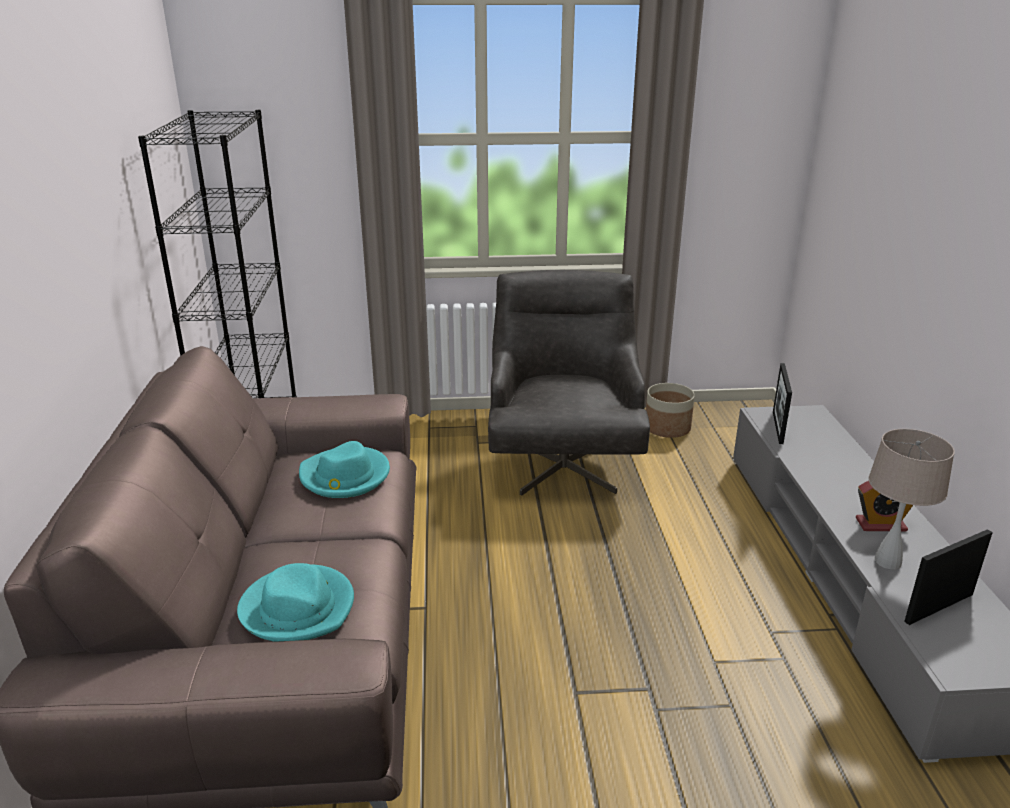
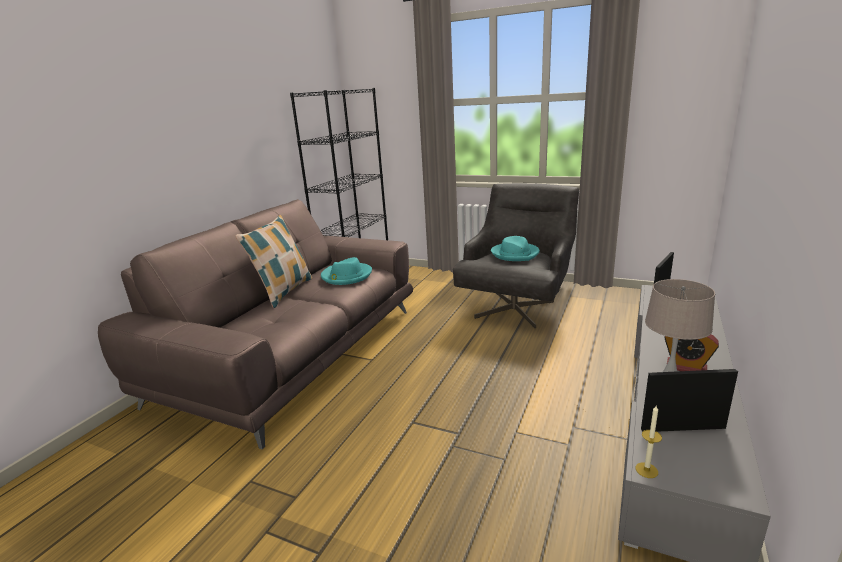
camera: 30 degrees right, 5 degrees down
(262, 532) = (284, 292): none -> pillow
(298, 608) = (261, 323): turquoise hat -> turquoise hat (515, 254)
(667, 428) = (605, 300): planter -> none
(949, 672) = (646, 470): none -> candle

